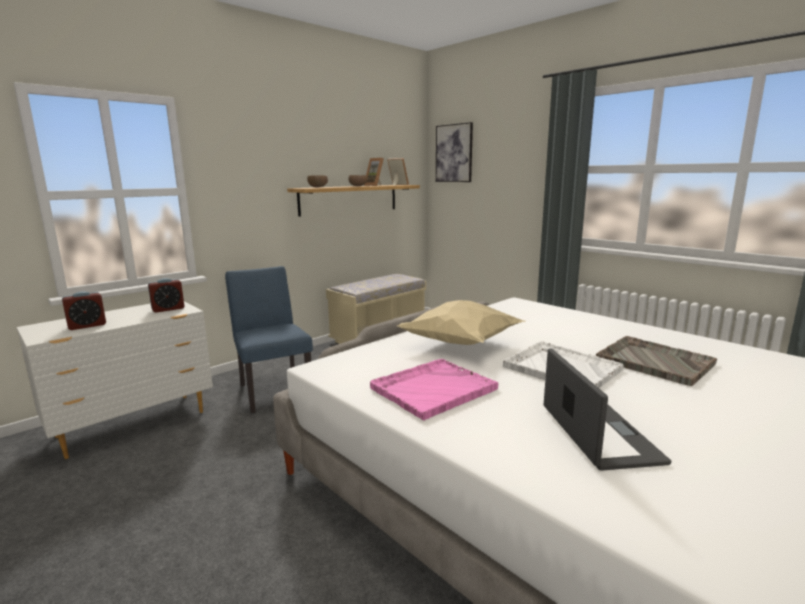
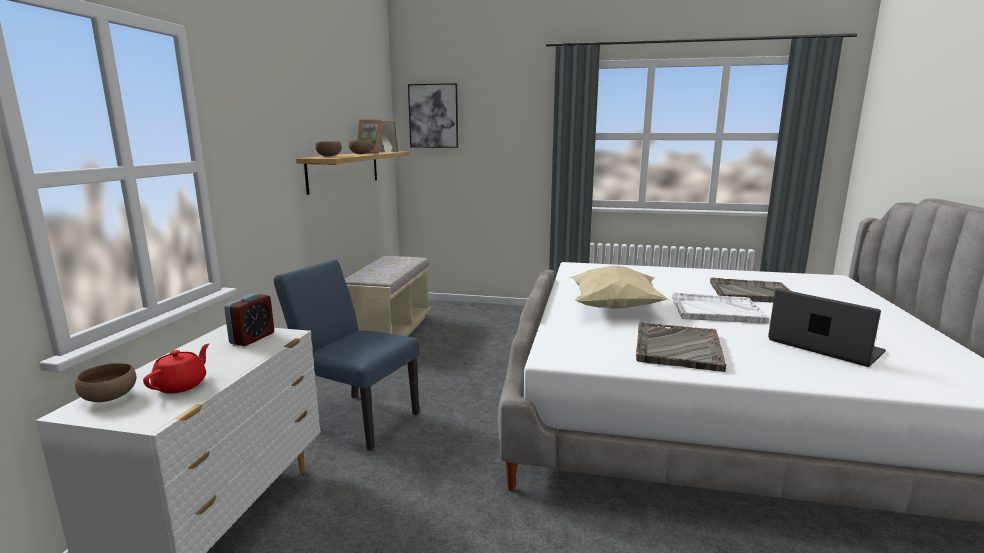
camera: 35 degrees left, 0 degrees up
(55, 324) = (111, 398): none -> brown bowl
(87, 326) = (182, 385): alarm clock -> red teapot
(432, 389) = (677, 348): pink tray -> grey tray

